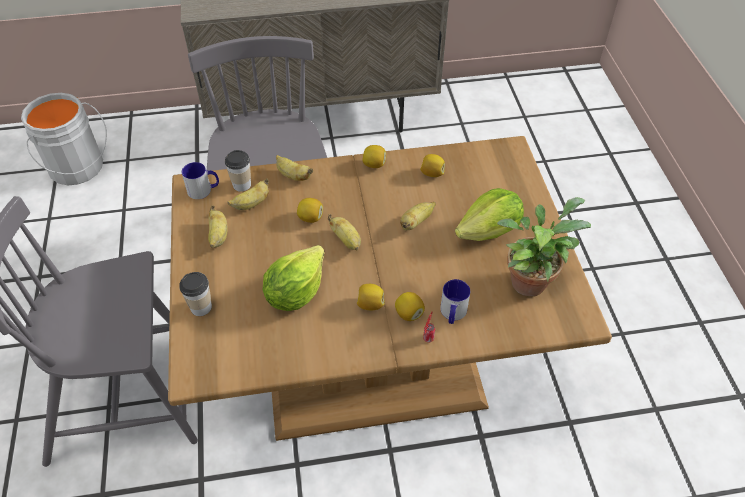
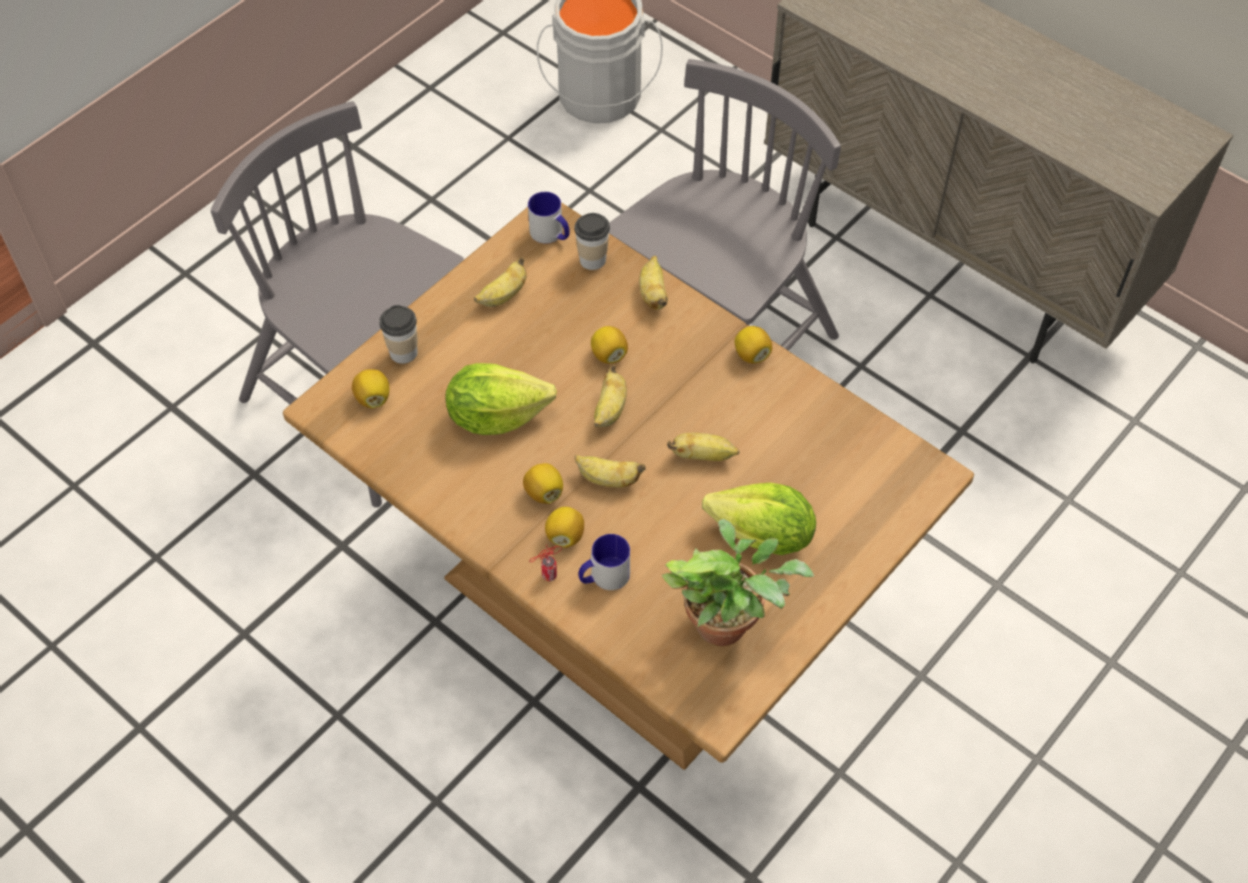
camera: 50 degrees right, 5 degrees up
(251, 204) = (574, 289): banana -> banana (608, 479)
(432, 173) = (797, 420): lemon -> lemon (373, 398)

